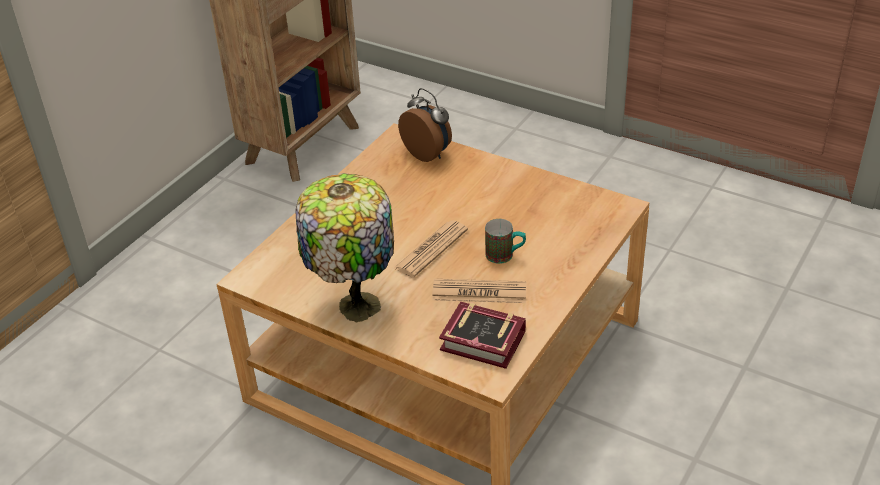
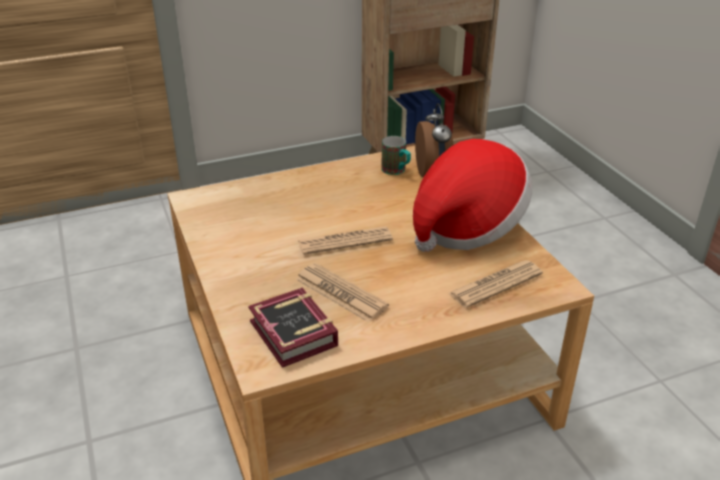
camera: 35 degrees right, 5 degrees down
(355, 305) = (235, 253): table lamp -> none
(505, 256) = (400, 275): mug -> mug (397, 171)
(508, 190) = (466, 226): none -> hat
(578, 227) = (495, 284): none -> newspaper

